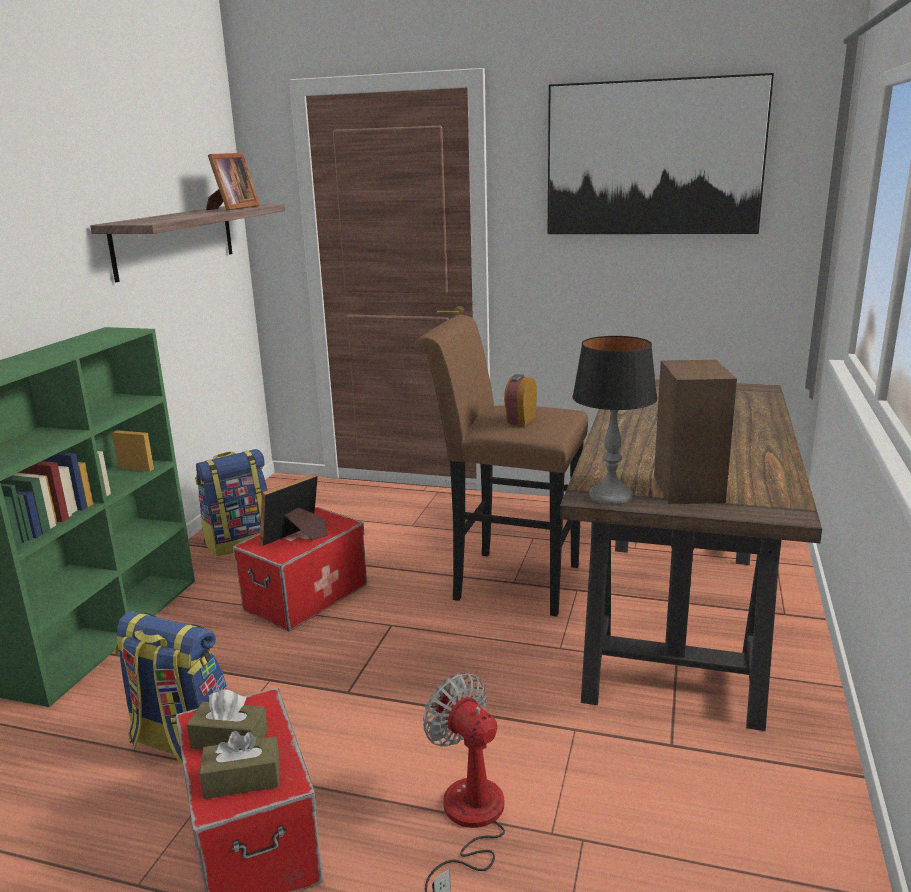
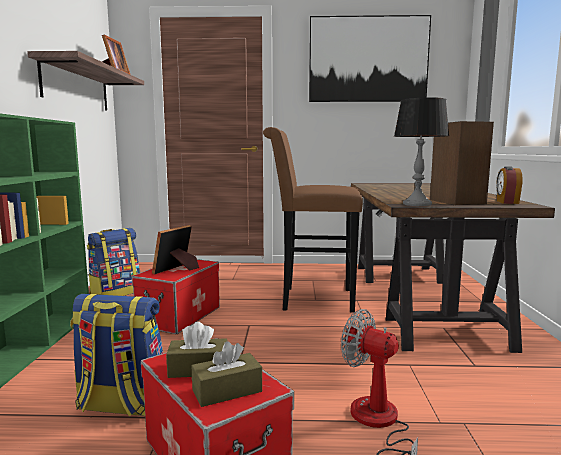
camera: 15 degrees left, 10 degrees down
(520, 420) = (325, 186): alarm clock -> alarm clock (506, 202)

